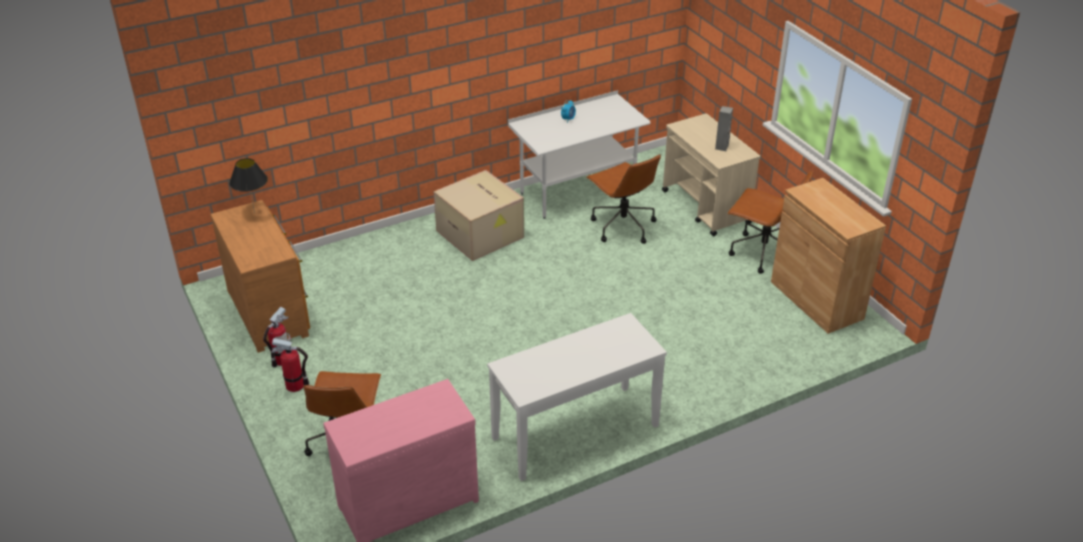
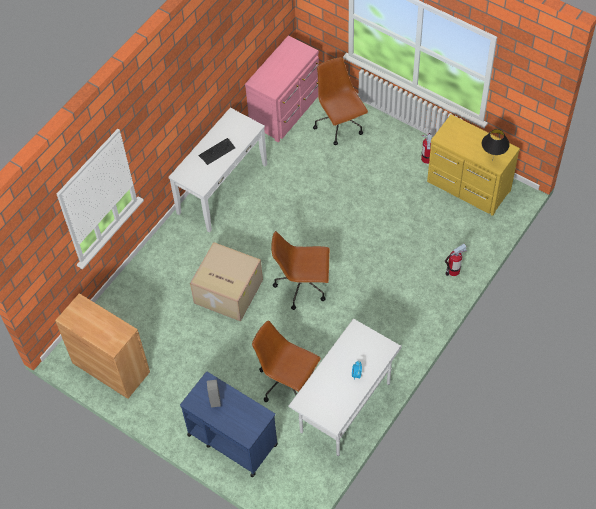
camera: 155 degrees right, 20 degrees up
(270, 311) = (468, 187): brown dresser -> yellow dresser
(295, 385) = (403, 146): fire extinguisher -> fire extinguisher (453, 271)
(481, 234) = (387, 322): cardboard box -> cardboard box (227, 292)
(578, 356) = (217, 151): none -> keyboard
(706, 207) = (232, 439): beige cart -> blue cart
(761, 253) = (167, 402): brown office chair -> brown office chair (303, 286)

